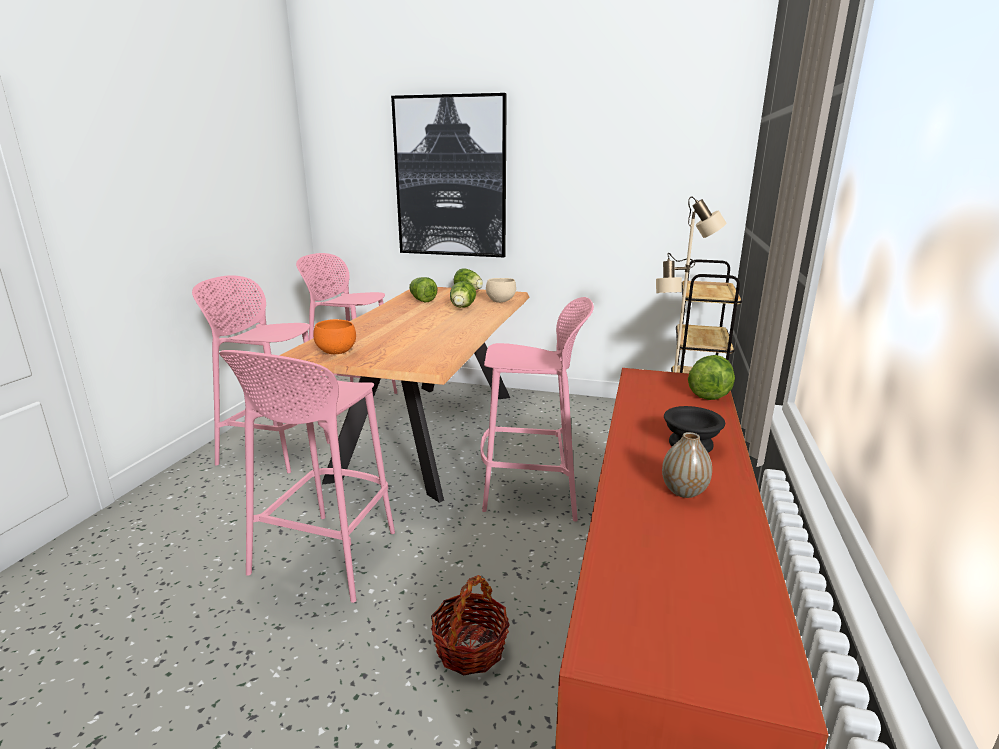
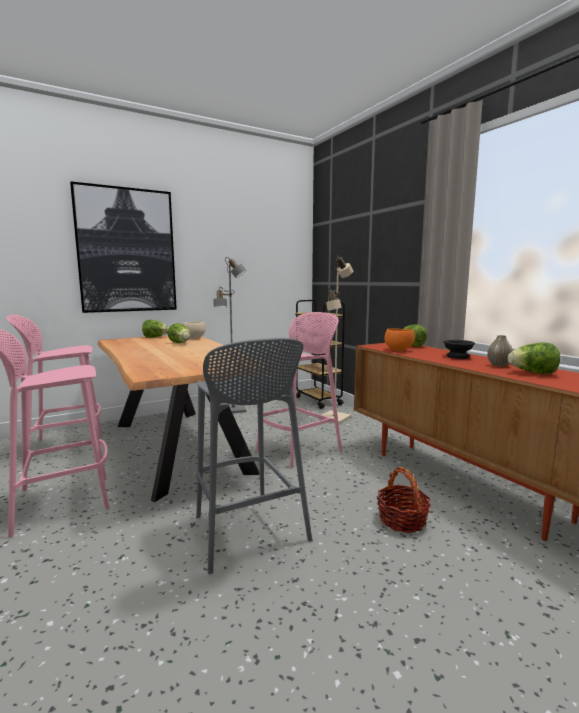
camera: 45 degrees left, 10 degrees down
(327, 556) = (247, 532): pink stool -> grey stool
(337, 352) = (176, 370): orange bowl -> orange bowl (398, 350)
(422, 300) = (136, 344): lettuce -> lettuce (533, 373)
(558, 406) = (233, 409): none -> grey floor lamp

